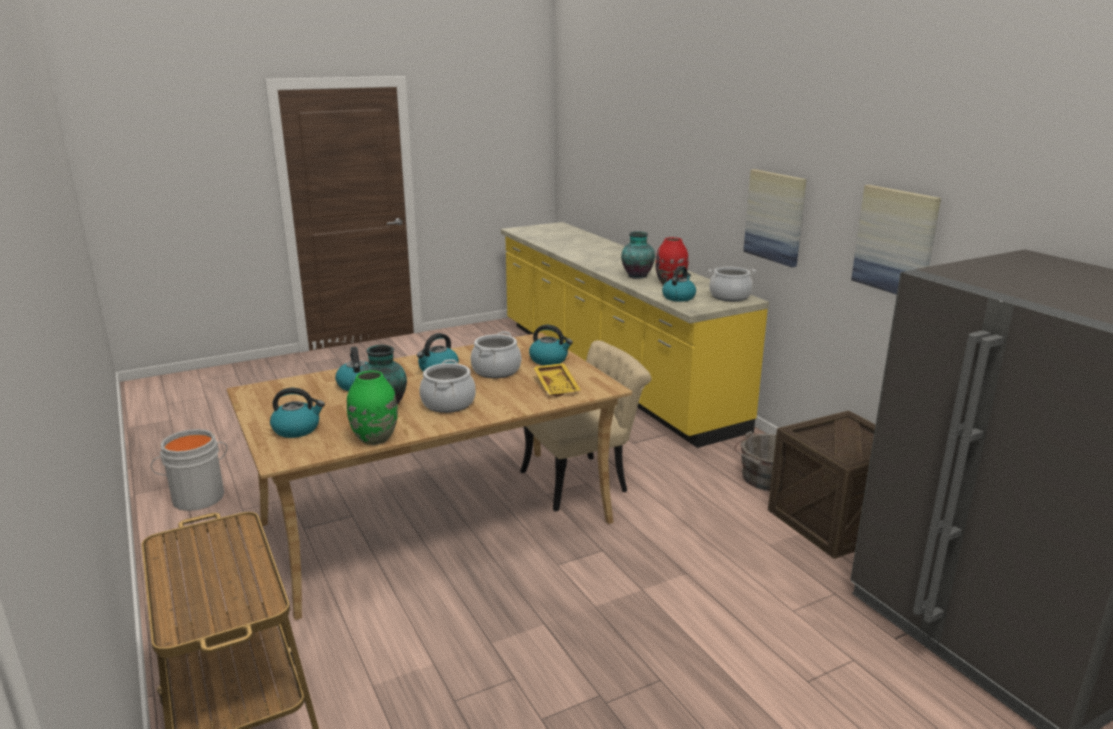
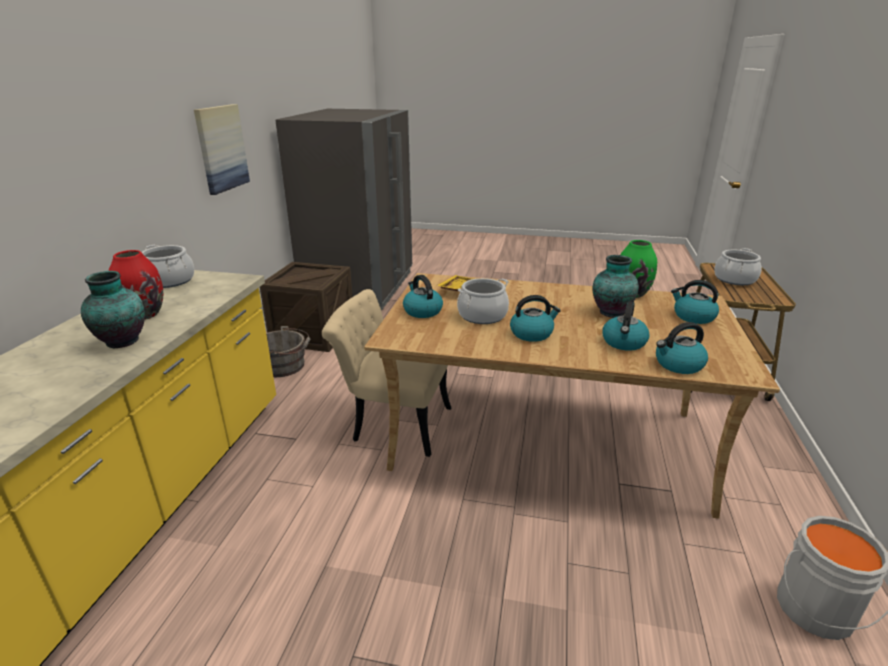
camera: 140 degrees left, 5 degrees up
(448, 403) = (556, 301): cooking pot -> cooking pot (734, 279)
(678, 297) = (203, 295): kettle -> kettle (678, 364)
(775, 217) = (127, 180): picture -> none

